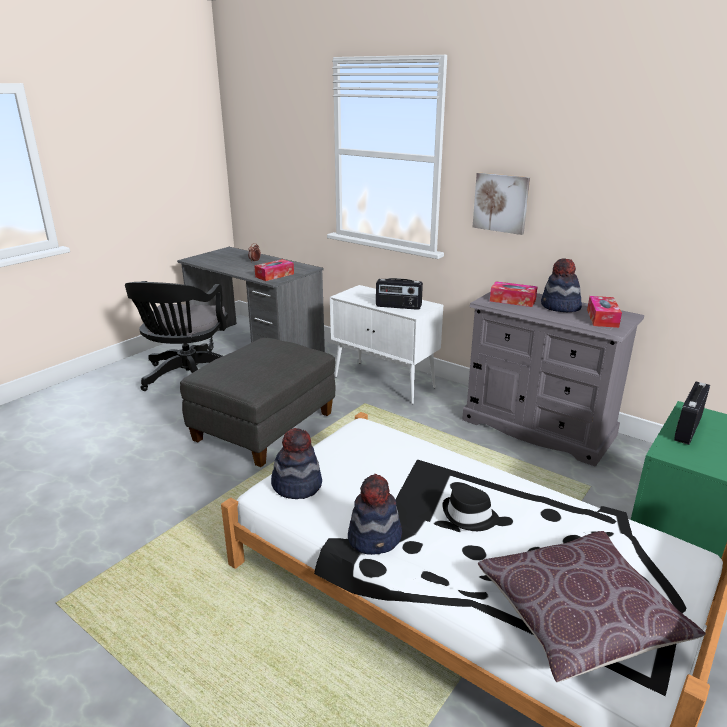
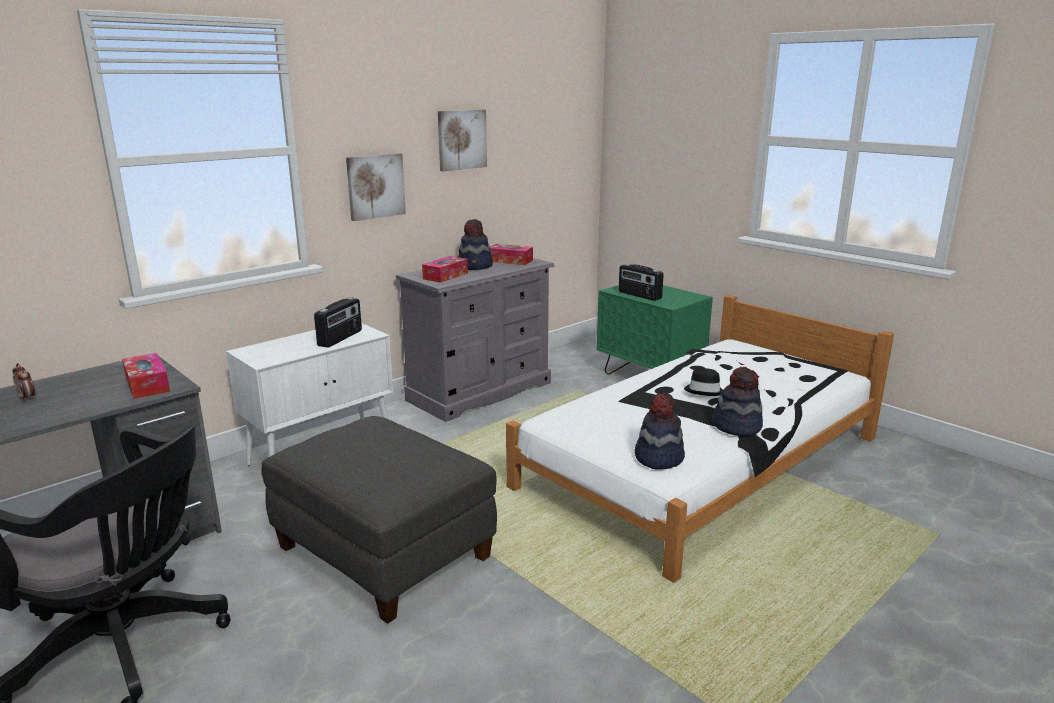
camera: 80 degrees left, 5 degrees down
(579, 617) = (799, 377): brown pillow -> none
(608, 175) = (461, 139): none -> picture

